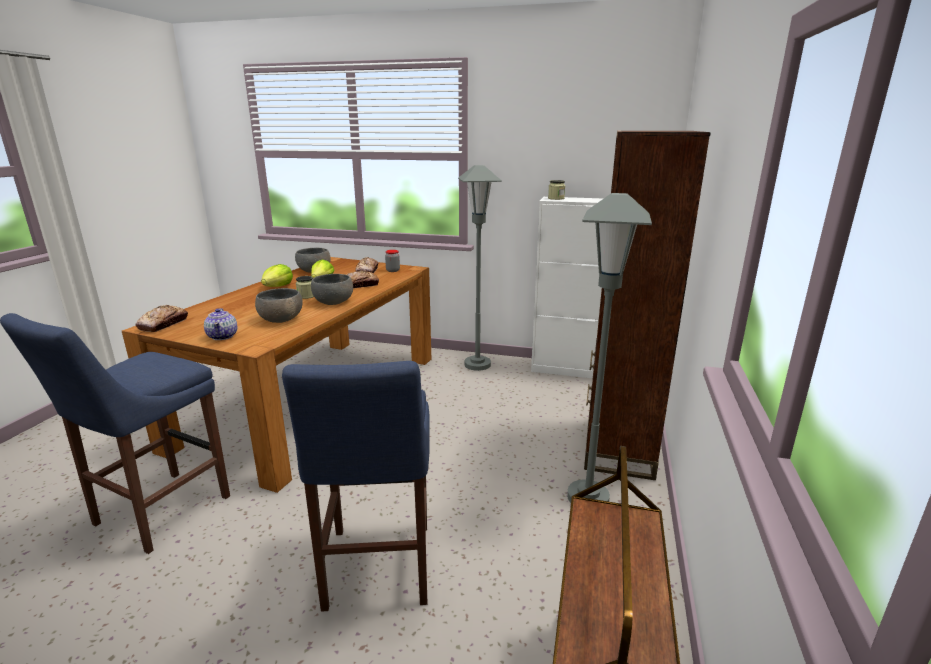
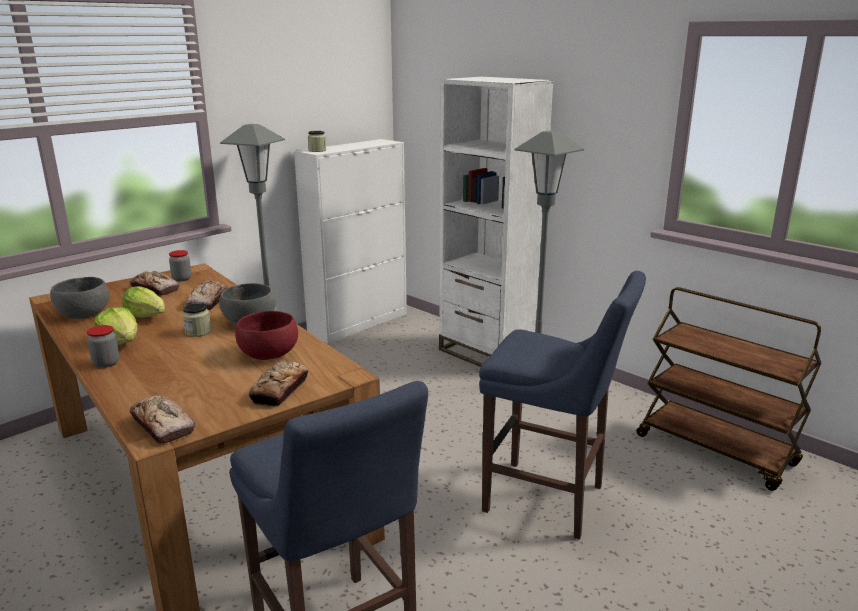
camera: 60 degrees left, 0 degrees up
(223, 336) = (280, 390): teapot -> bread
(246, 292) = (106, 363): none -> jar
(281, 319) = (269, 354): grey bowl -> red bowl
(618, 447) = (487, 353): brown bookcase -> white bookcase

